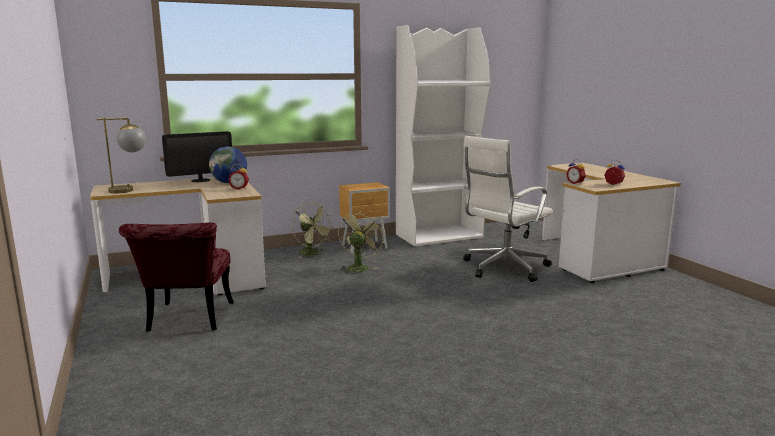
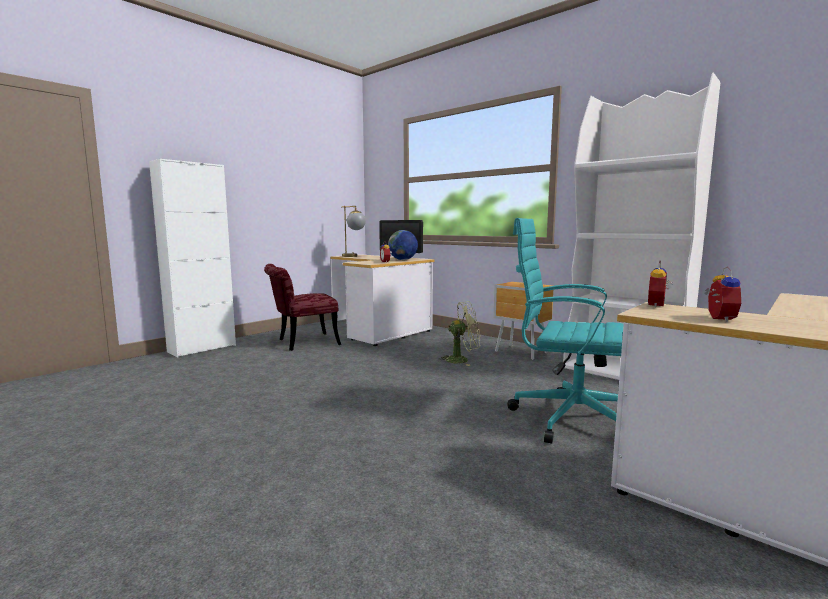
camera: 65 degrees right, 5 degrees down
(99, 388) = (202, 348): none -> white cabinet
(312, 254) = (471, 342): green fan -> none
(503, 268) = (570, 418): white office chair -> turquoise office chair

